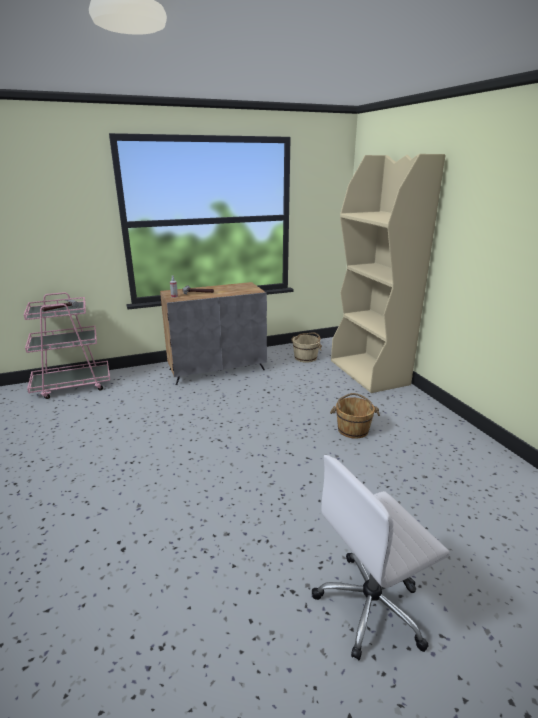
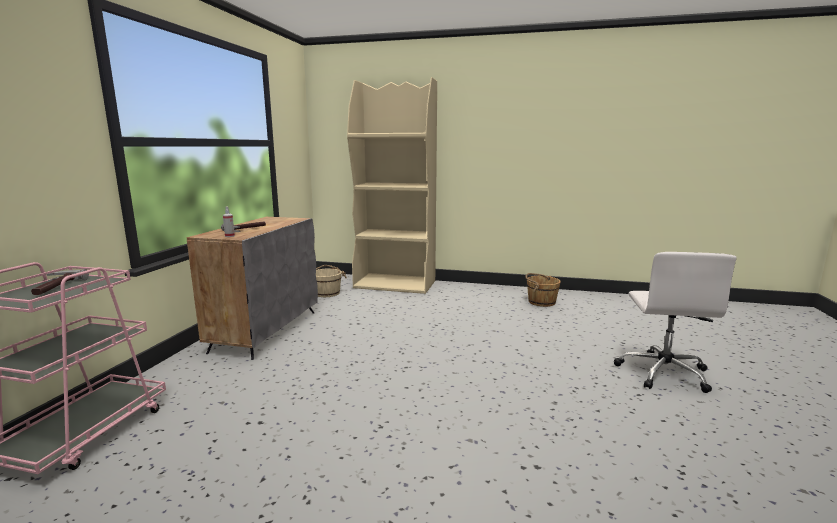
camera: 55 degrees left, 10 degrees down
(353, 429) = (466, 314): brown bucket -> brown bucket (541, 302)

